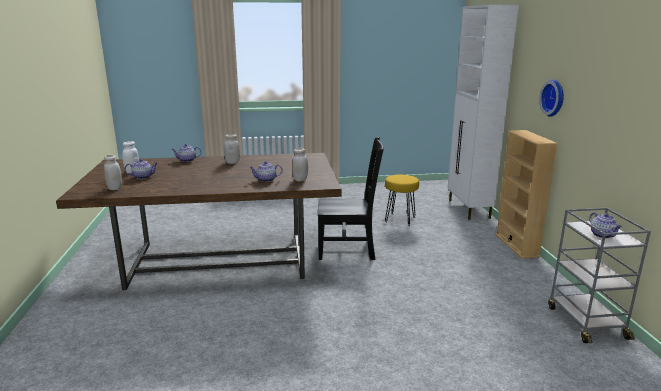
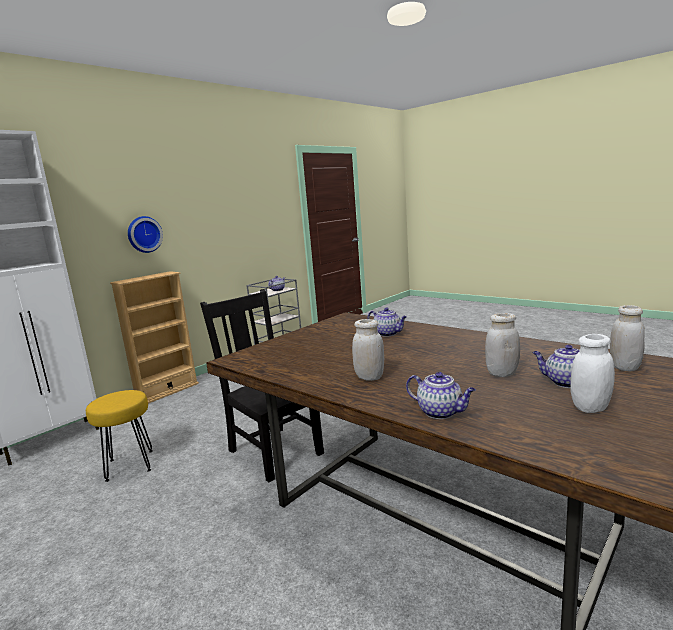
camera: 130 degrees left, 5 degrees down
(300, 180) = (354, 326): white jar -> white jar (502, 373)

